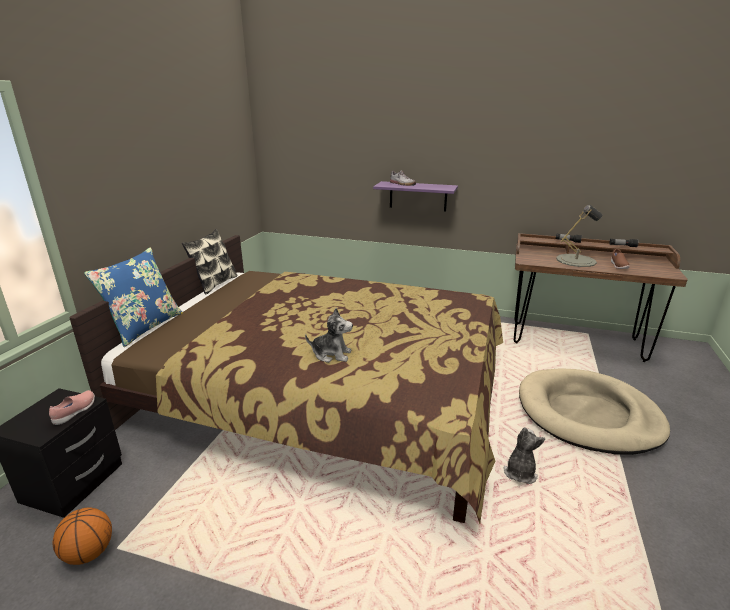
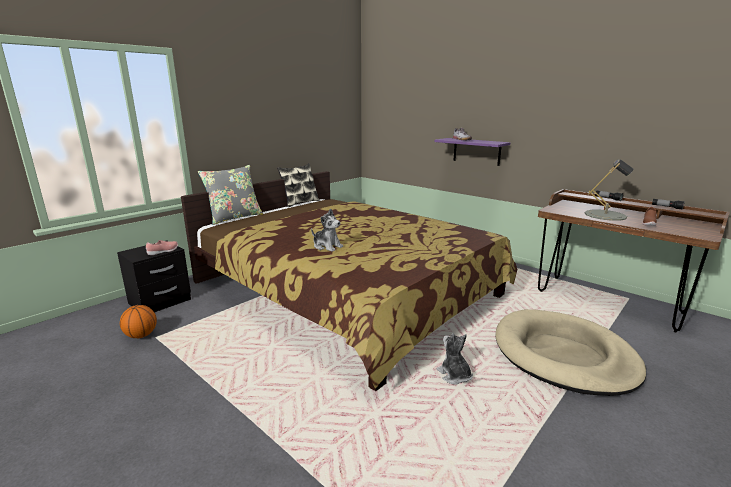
camera: 25 degrees right, 5 degrees down
(145, 327) = (234, 217): blue pillow -> grey pillow
(520, 472) = (454, 375): plush toy -> plush toy turned 75 degrees counterclockwise

